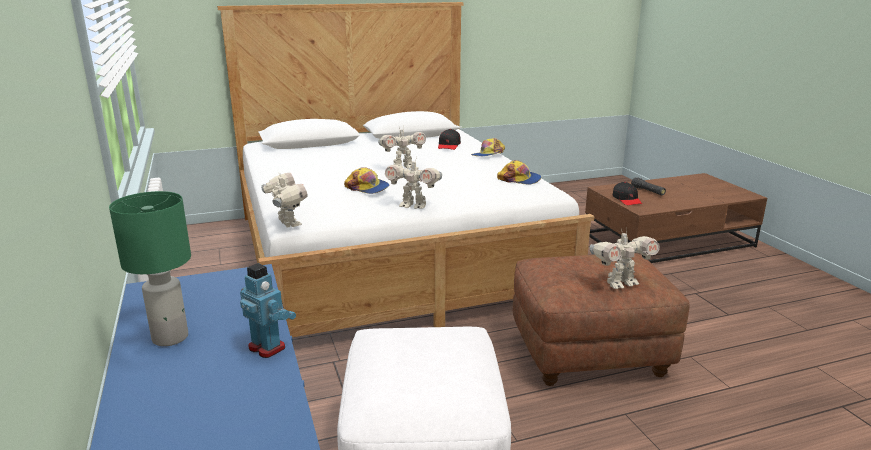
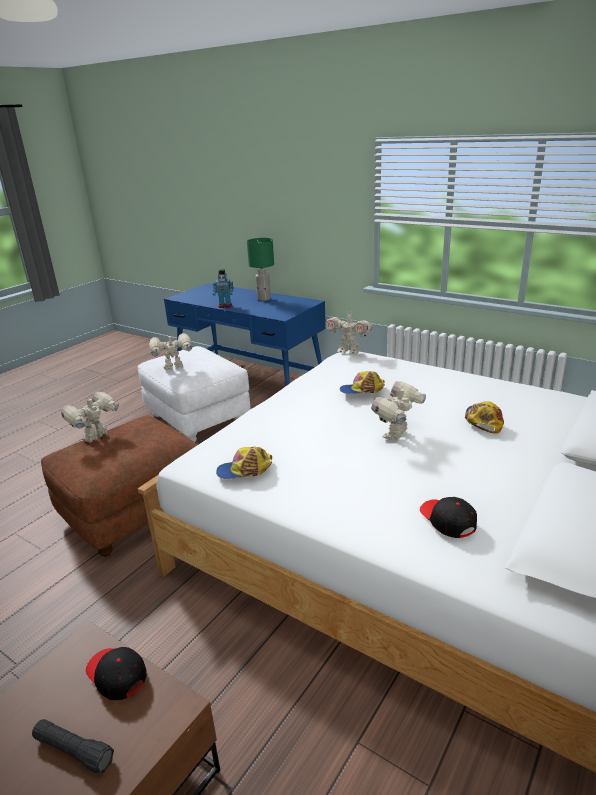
camera: 145 degrees right, 5 degrees up
(413, 206) = (296, 393): toy robot -> toy robot (174, 368)
(488, 155) = (355, 522): cap -> cap (483, 421)

